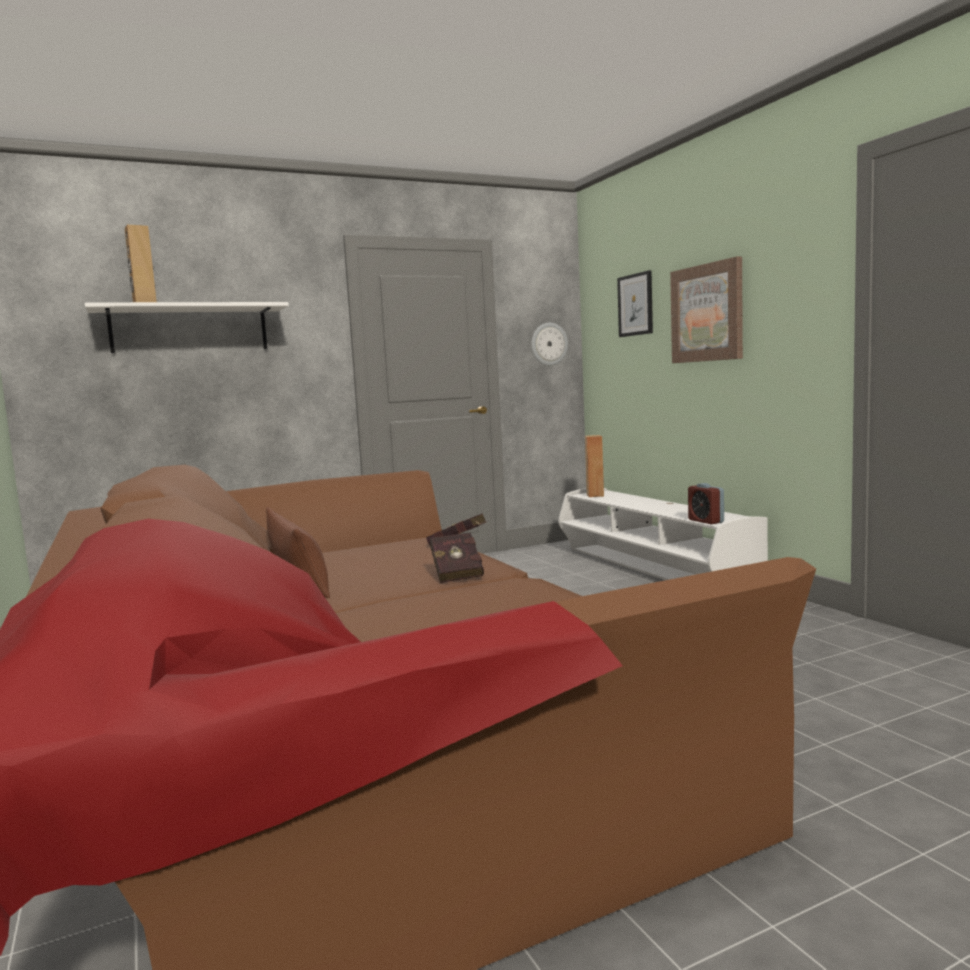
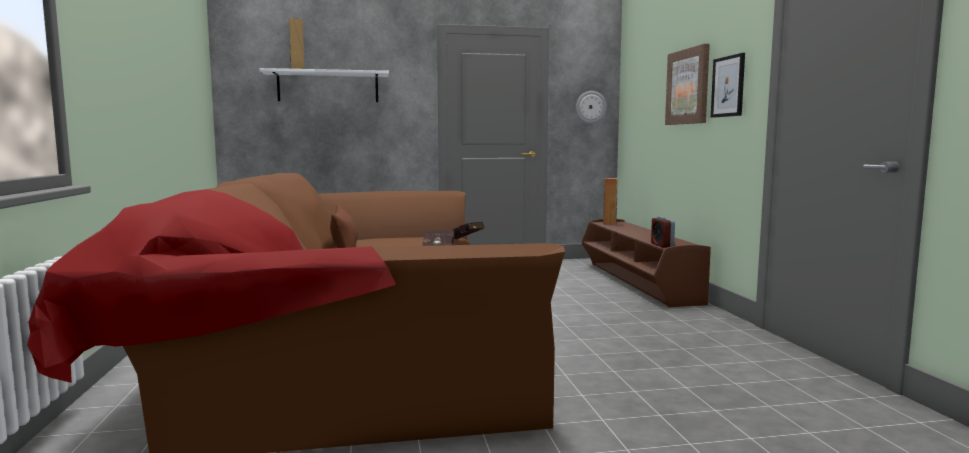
camera: 15 degrees right, 0 degrees up
(635, 304) = (649, 79): picture -> picture (728, 86)
(651, 570) = (636, 282): white tv stand -> brown tv stand

